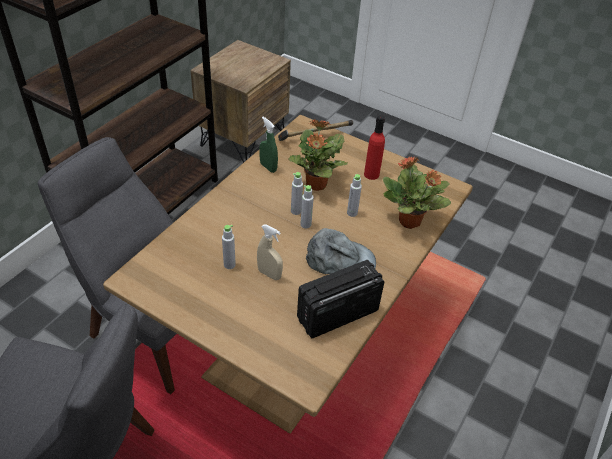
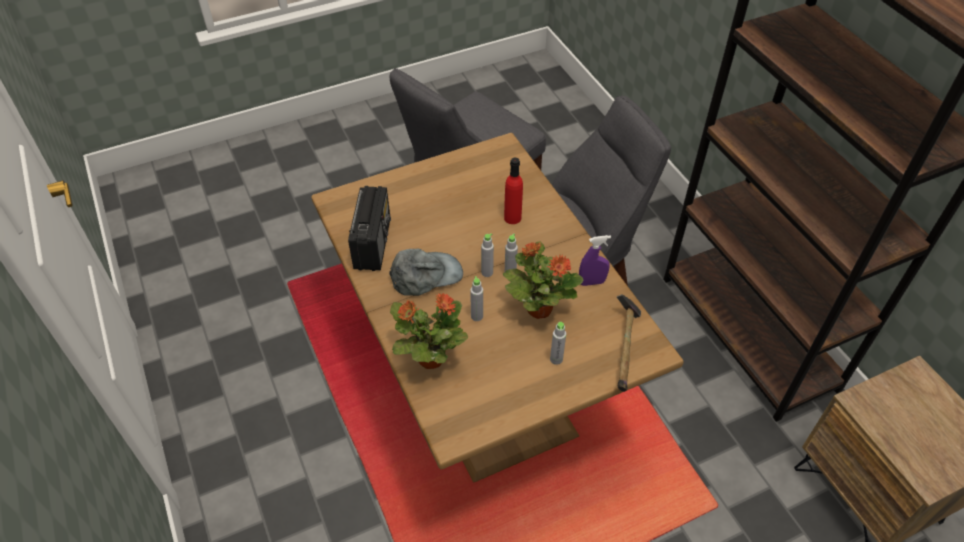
camera: 125 degrees right, 5 degrees up
(229, 265) = (476, 202): grey bottle -> grey bottle (556, 359)
(268, 167) = (592, 282): green spray bottle -> purple spray bottle
(269, 274) = (447, 222): beige spray bottle -> none
(340, 260) = (426, 275): grey cap -> grey cap turned 150 degrees counterclockwise
(371, 174) = (524, 368): red bottle -> red bottle (512, 218)

